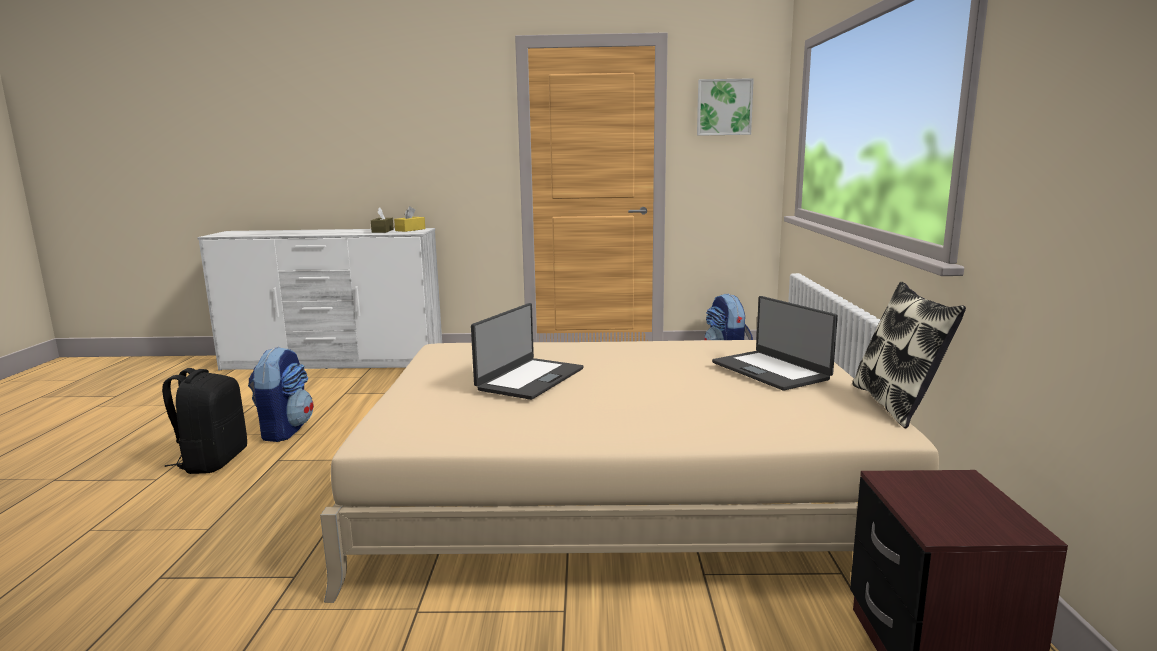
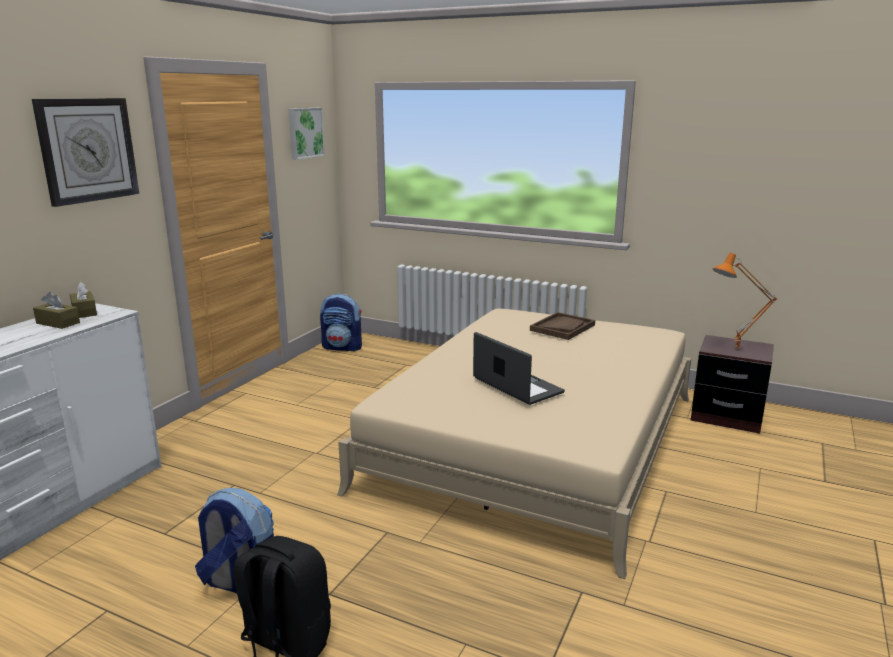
camera: 65 degrees left, 5 degrees up
(410, 230) = (84, 312): yellow tissue box -> brown tissue box
(450, 111) = (87, 150): none -> wall clock
(771, 370) = (562, 327): laptop -> brown tray
(896, 405) = (632, 322): pillow -> none
(928, 503) = (736, 351): none -> orange table lamp

